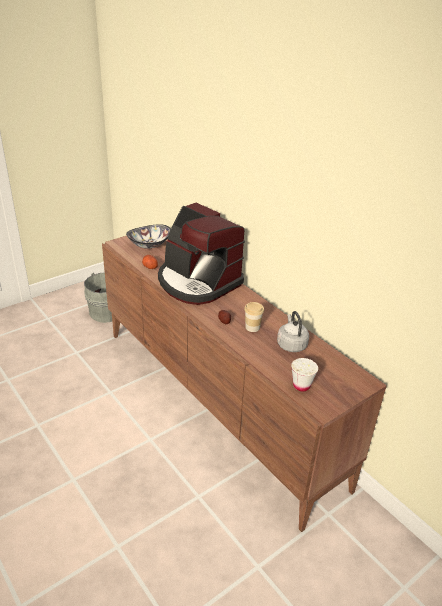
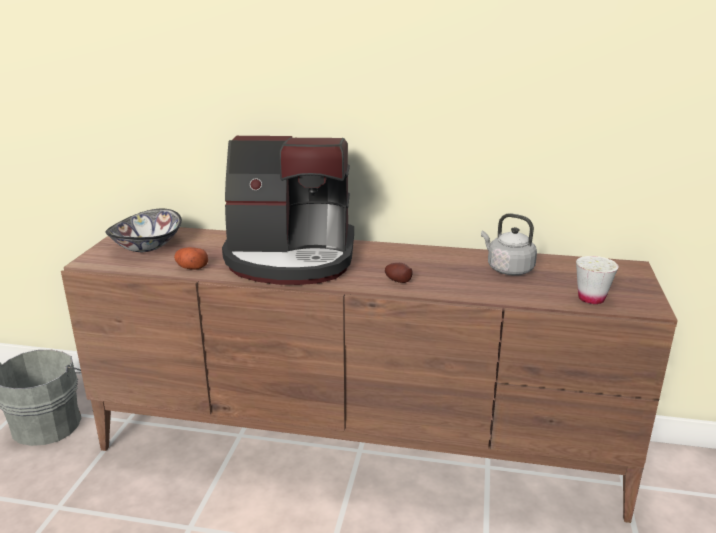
camera: 40 degrees left, 10 degrees down
(252, 327) = (440, 272): cup -> none

